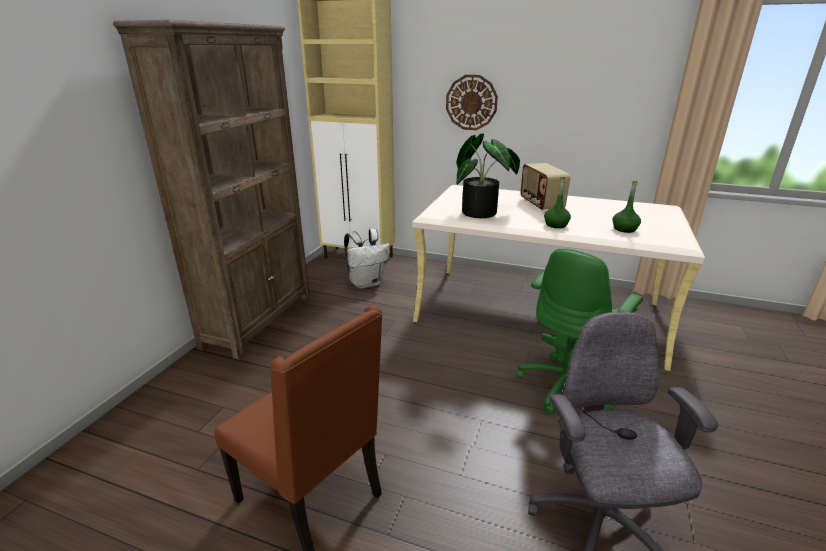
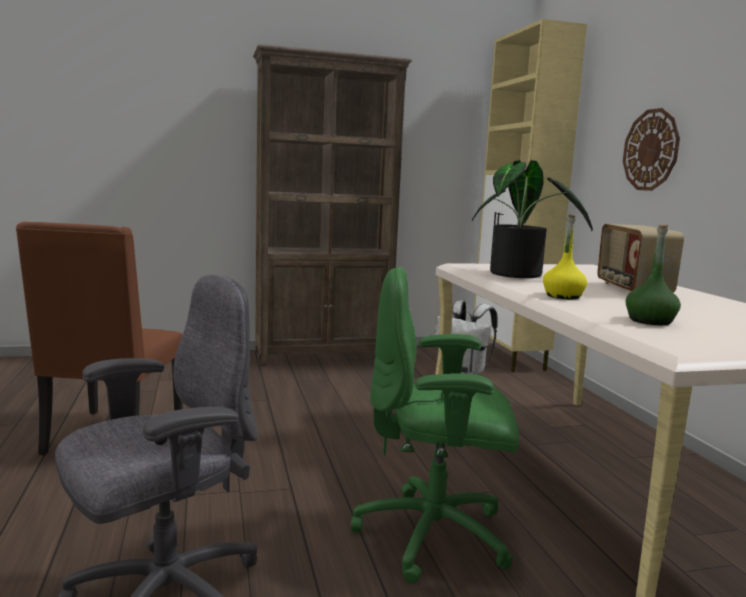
camera: 55 degrees right, 15 degrees down
(540, 204) = (631, 289): radio -> radio turned 45 degrees counterclockwise
(556, 225) = (563, 296): green bottle -> yellow bottle

